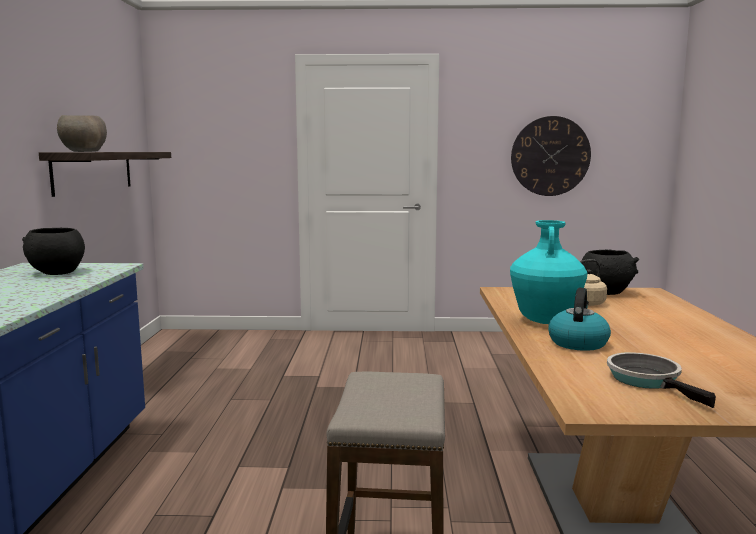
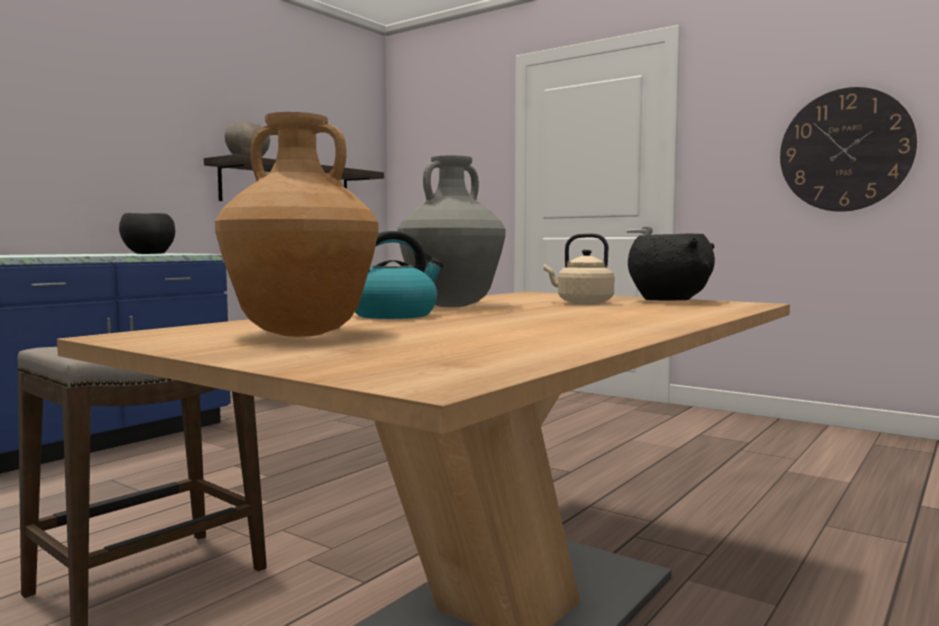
camera: 35 degrees right, 5 degrees down
(545, 321) = (451, 306): turquoise vase -> grey vase
(648, 380) = (302, 334): frying pan -> brown vase

